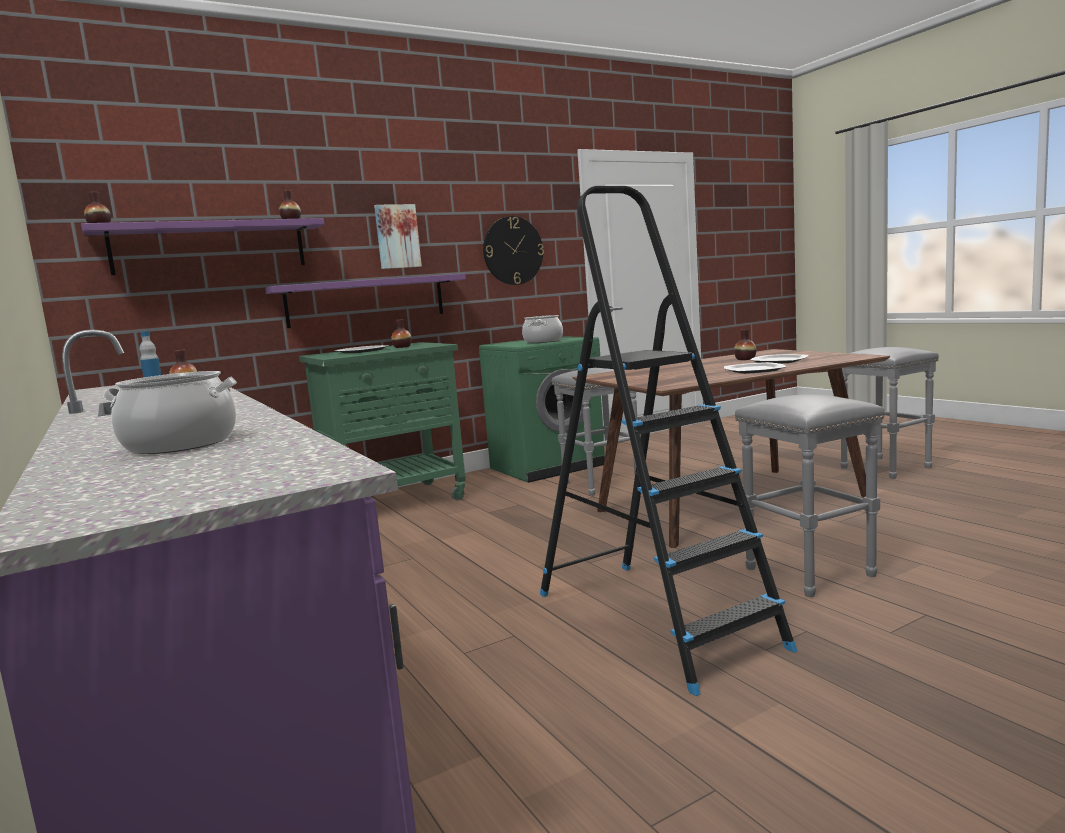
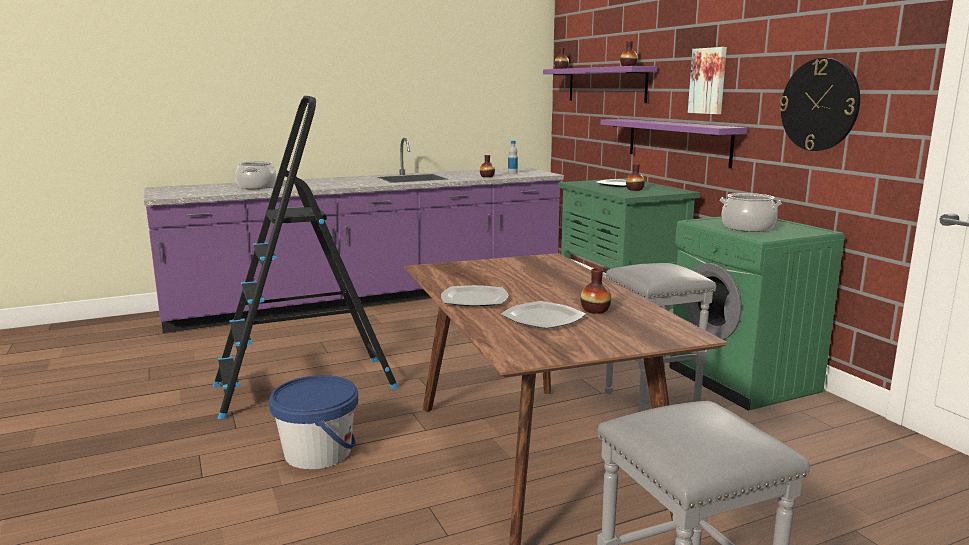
camera: 95 degrees right, 5 degrees up
(809, 572) = (318, 452): grey stool -> blue bucket

